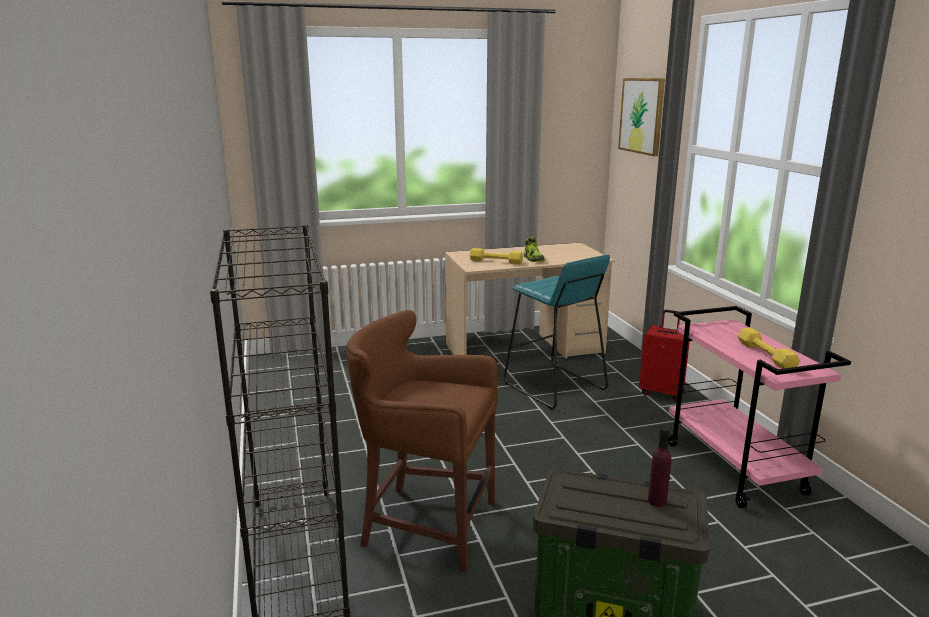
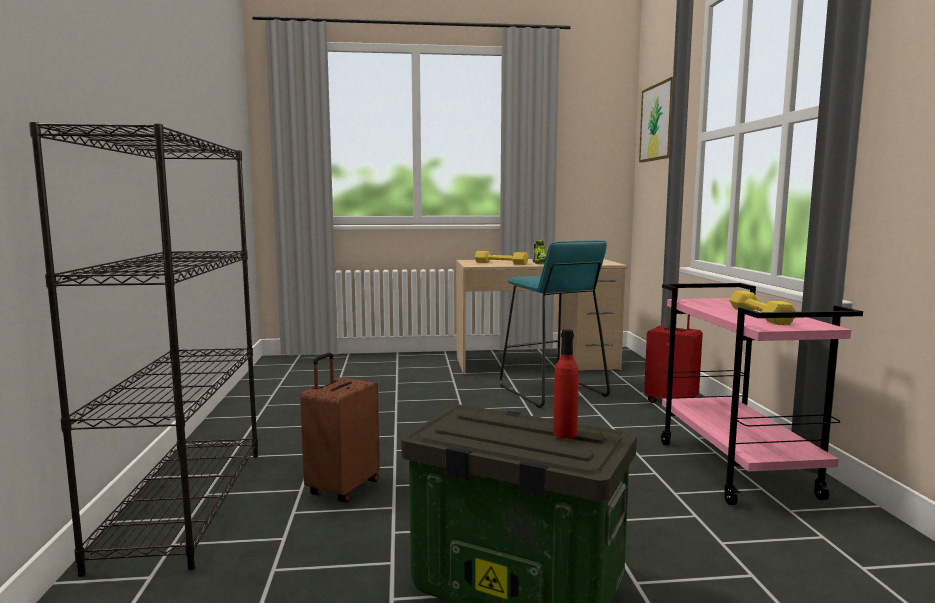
camera: 10 degrees right, 10 degrees down
(425, 524) = (342, 488): brown stool -> brown suitcase
(657, 501) = (564, 433): purple bottle -> red bottle

